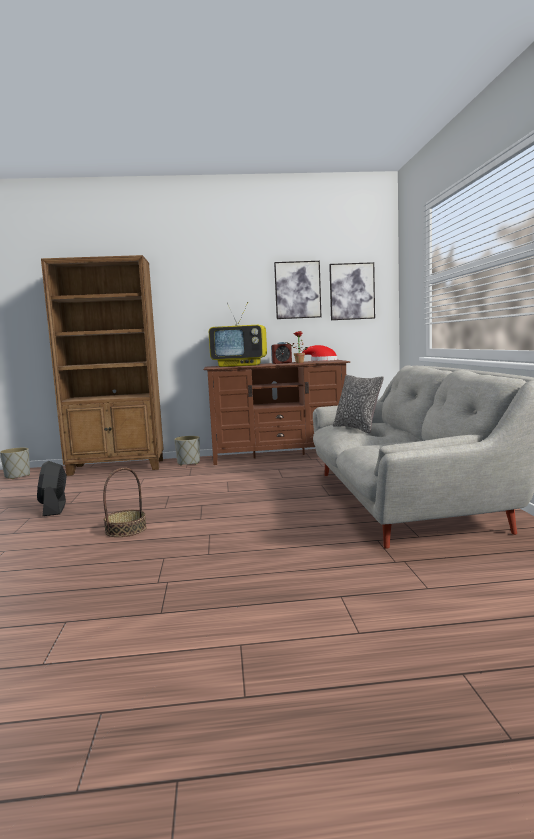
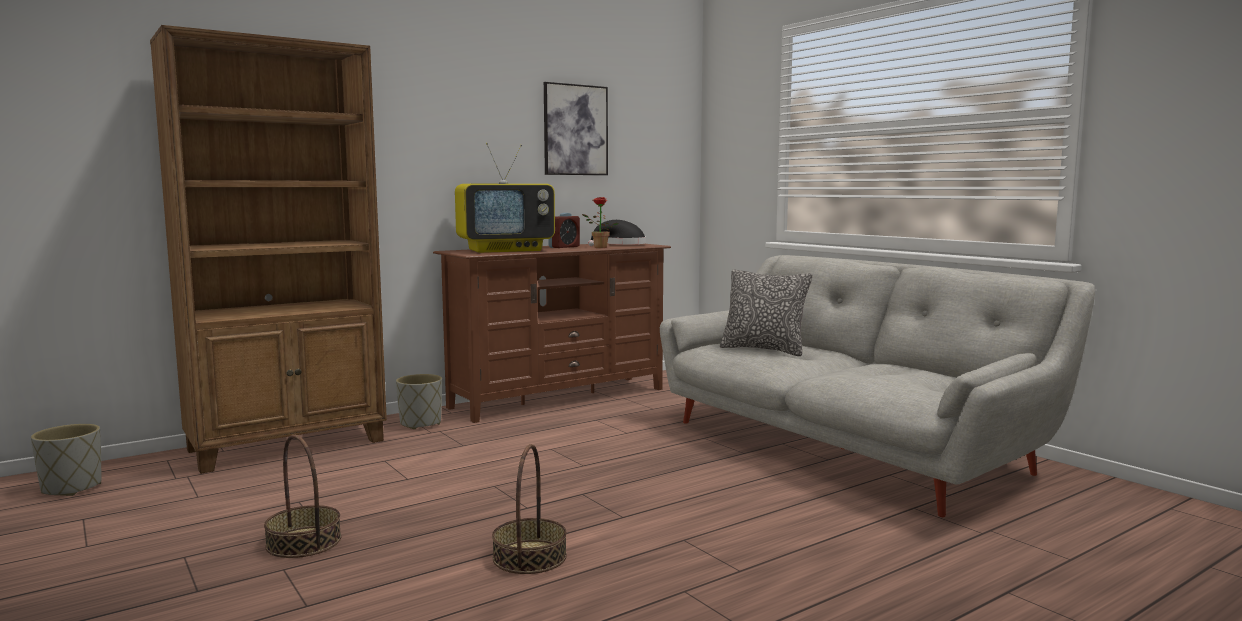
camera: 30 degrees left, 0 degrees up
(54, 508) = (304, 542): black fan -> basket
(321, 361) = (621, 245): red hat -> black hat
(352, 291) = (646, 139): picture -> none

